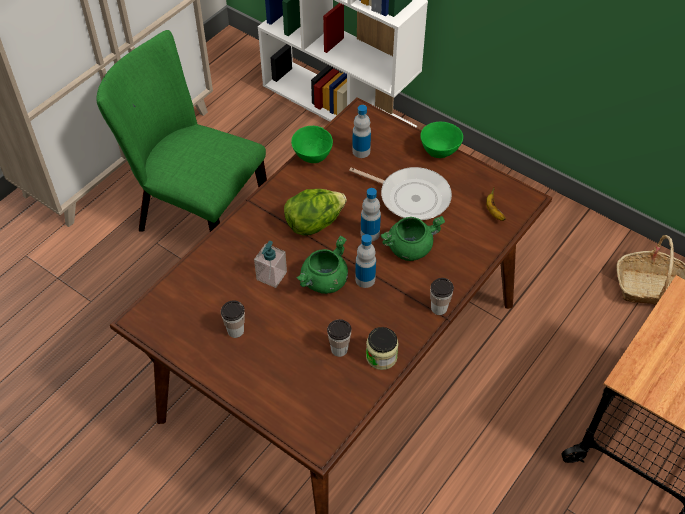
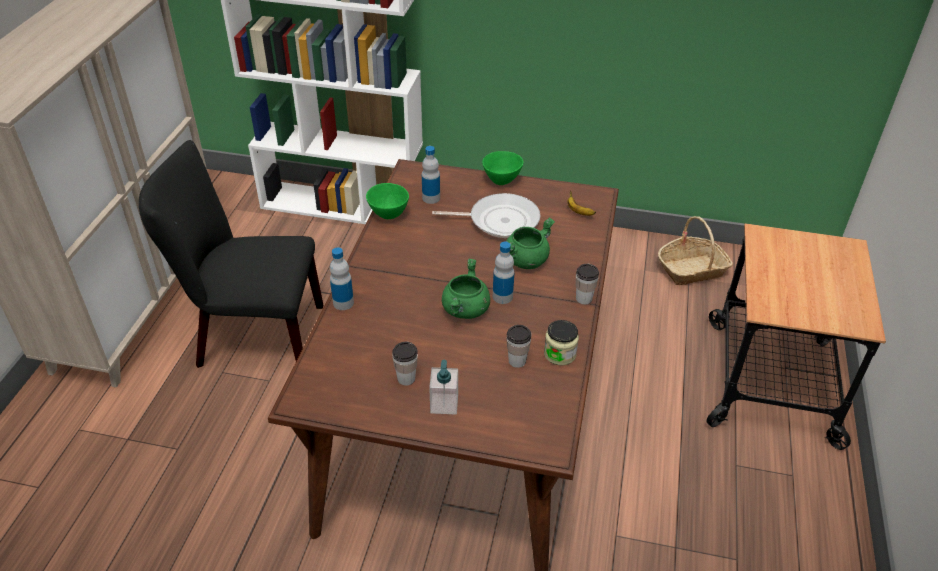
camera: 25 degrees left, 10 degrees down
(196, 216) = (252, 336): green chair -> black chair
(271, 276) = (412, 321): soap dispenser -> soap dispenser (444, 404)
(314, 223) = (425, 266): lettuce -> none
(370, 234) = (482, 259): bottle -> bottle (343, 303)

